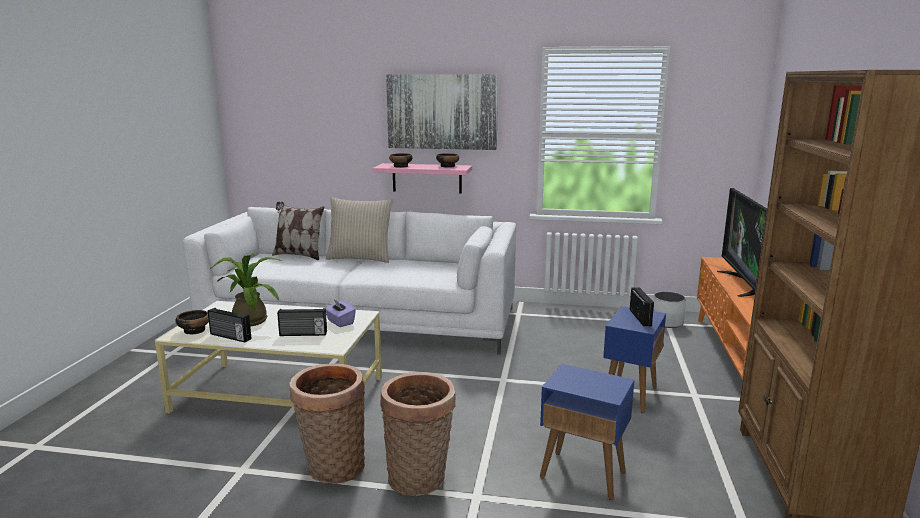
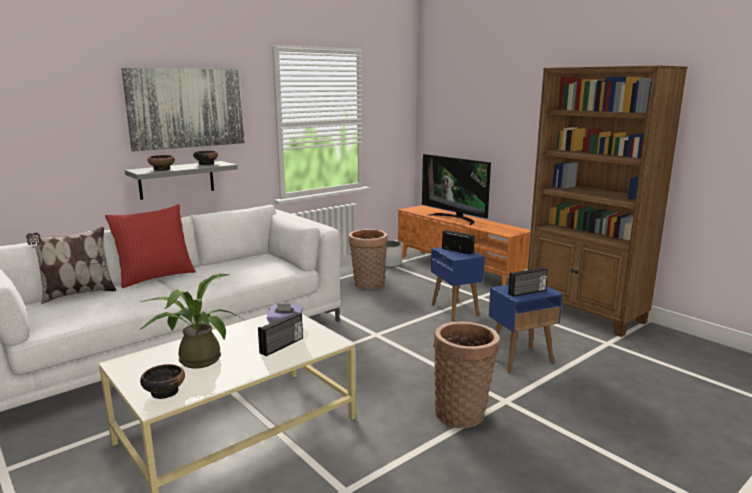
camera: 50 degrees left, 0 degrees up
(230, 337) = (222, 378): radio -> radio (527, 292)
(332, 467) = (401, 443): basket -> basket (368, 285)
(360, 258) = (155, 277): beige pillow -> red pillow
(427, 178) = (177, 180): pink shelf -> grey shelf

